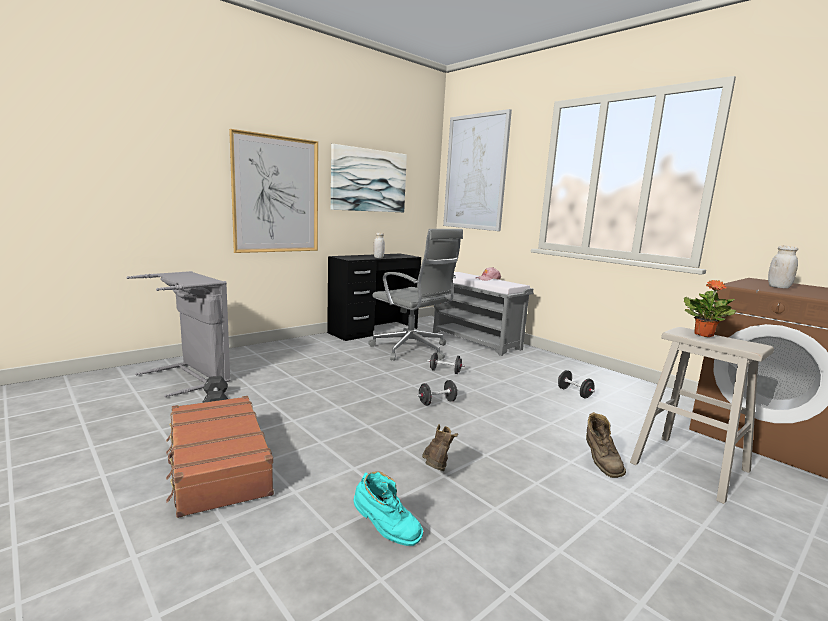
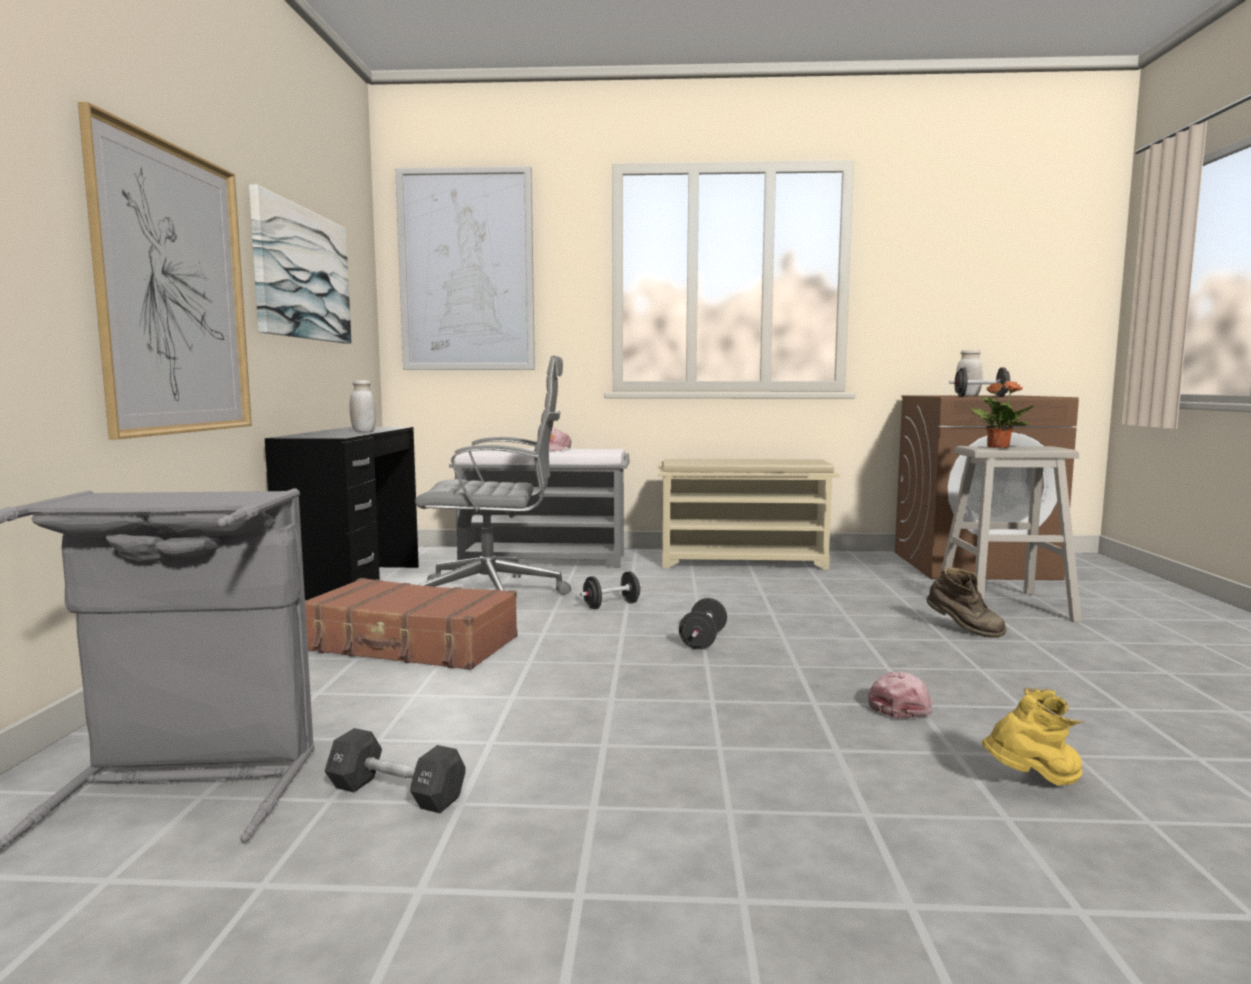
camera: 45 degrees left, 5 degrees down
(217, 465) = (690, 860): brown suitcase -> brown suitcase (411, 645)
(385, 531) = (1034, 783): turquoise boot -> yellow boot
(435, 471) = (901, 705): brown boot -> pink cap
(574, 393) = (786, 580): black dumbbell -> black dumbbell (980, 396)
(581, 375) = (744, 562): none -> beige shoe rack

